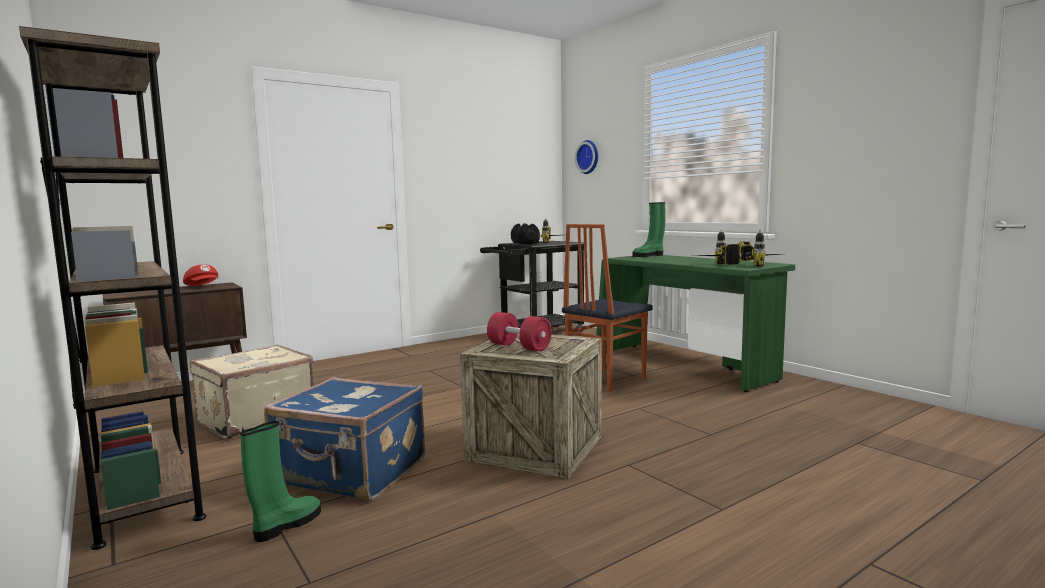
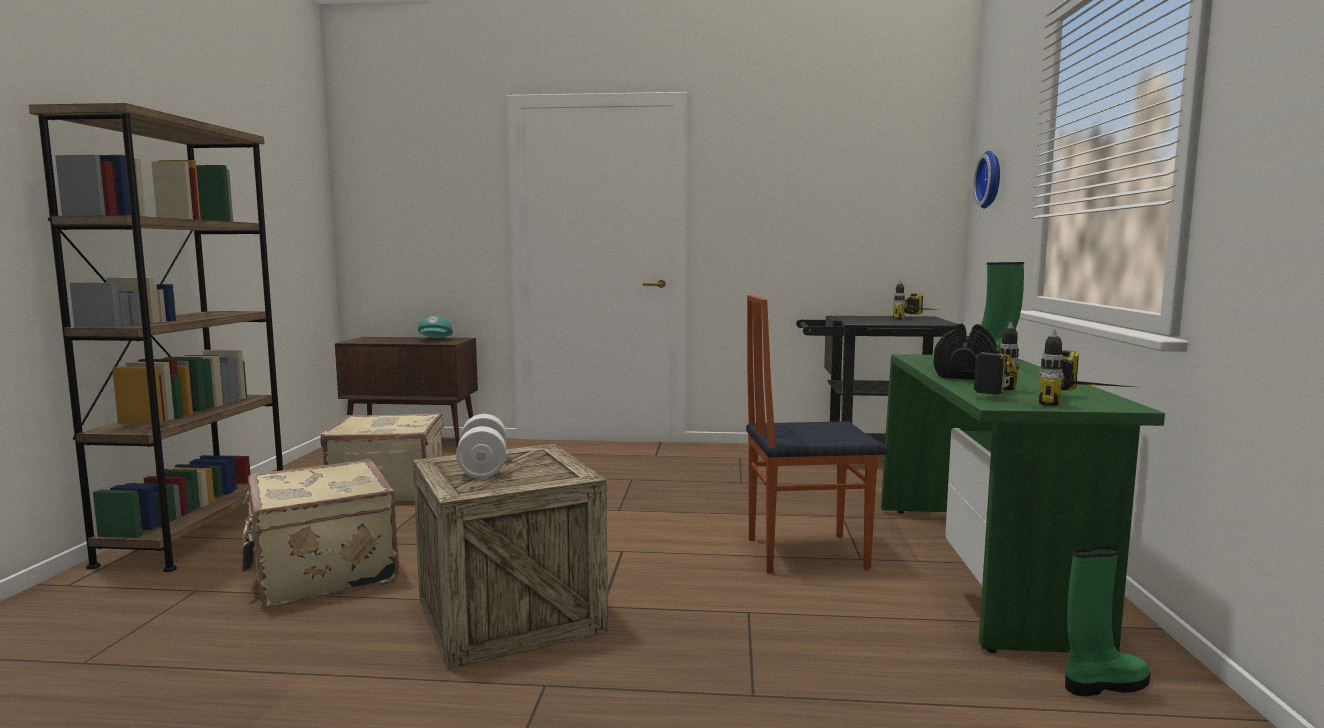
camera: 40 degrees right, 0 degrees up
(203, 286) = (435, 340): red cap -> turquoise cap
(286, 525) = (184, 602): green boot -> green boot (1104, 684)
(351, 473) = (321, 573): blue suitcase -> beige suitcase
(519, 347) = (483, 467): red dumbbell -> white dumbbell
(525, 243) = (858, 318): black dumbbell -> black dumbbell (964, 373)

